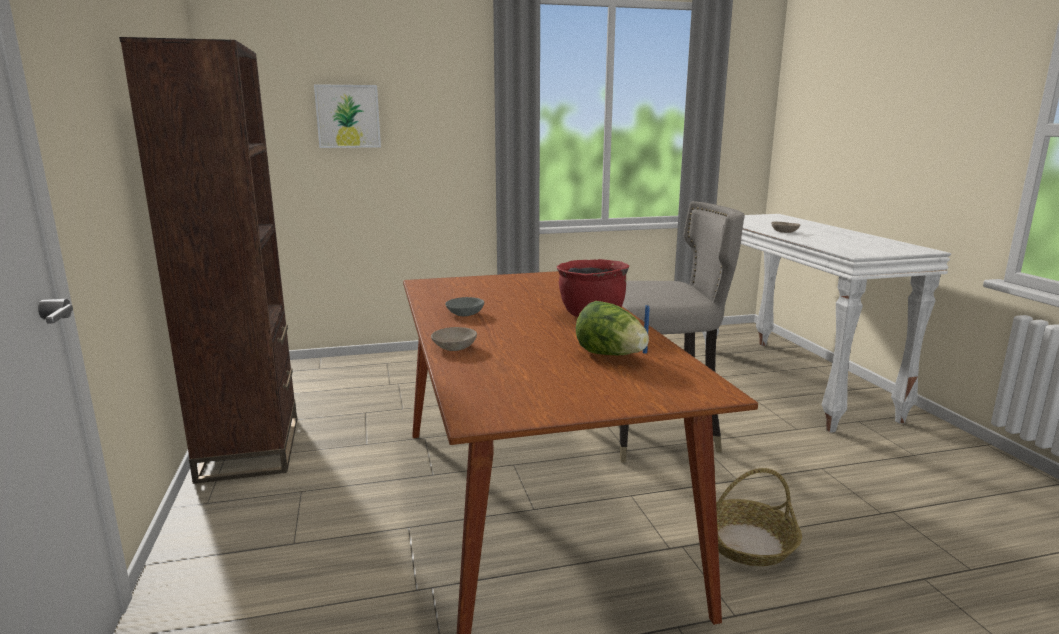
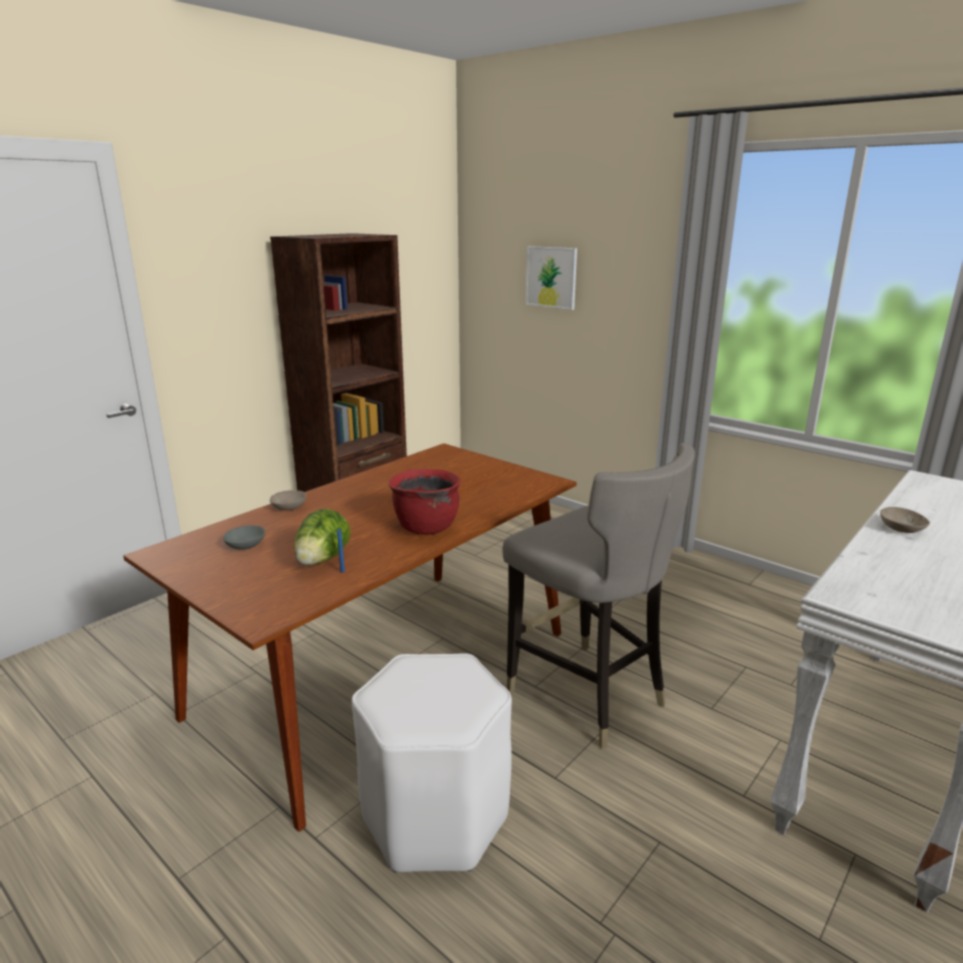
camera: 55 degrees right, 5 degrees up
(466, 314) = (375, 487): grey bowl -> grey bowl (246, 546)
(748, 543) = (436, 817): basket -> white stool

